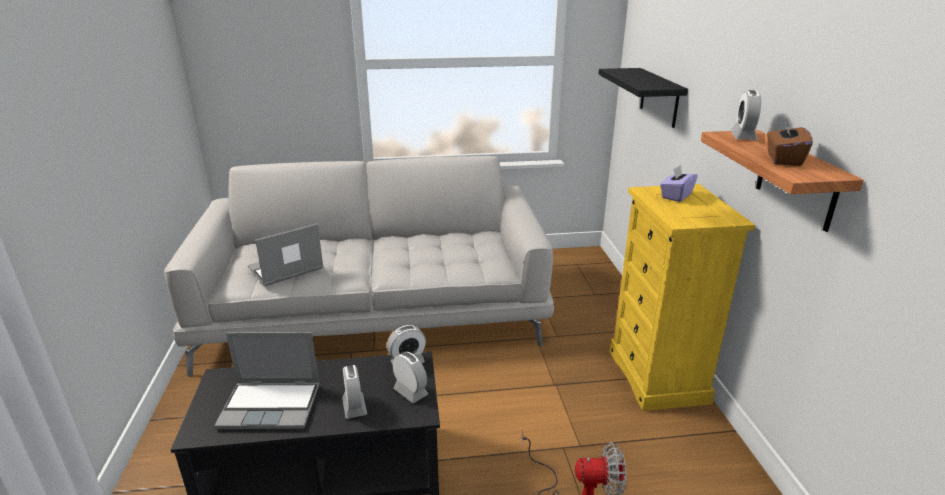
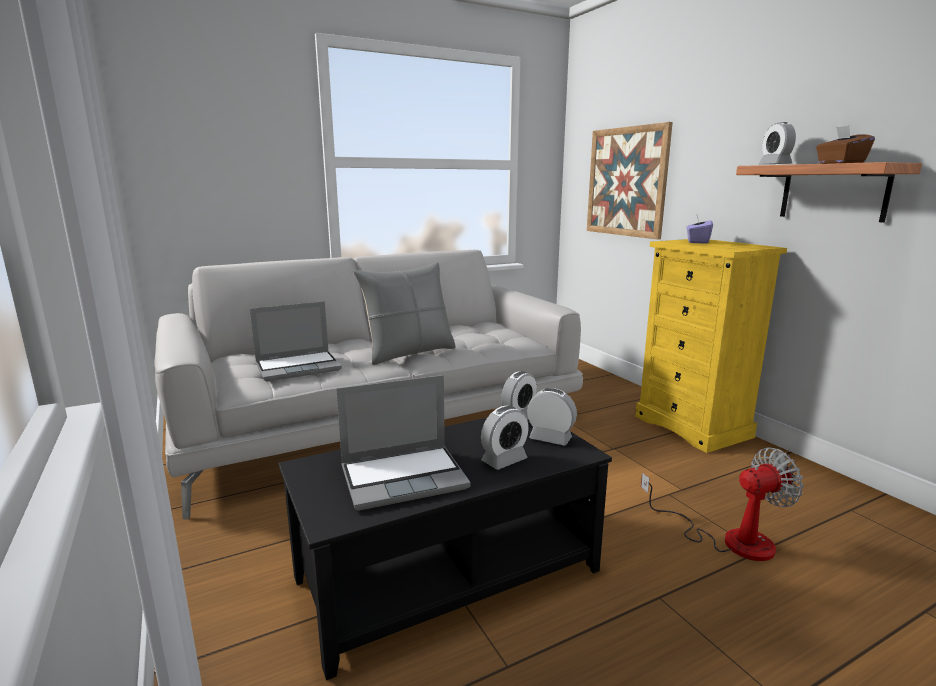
camera: 20 degrees left, 10 degrees down
(285, 269) = (299, 367): laptop -> laptop turned 150 degrees counterclockwise
(354, 406) = (504, 460): alarm clock -> alarm clock turned 90 degrees clockwise
(384, 264) = (409, 353): none -> grey pillow
(659, 97) = (626, 182): black shelf -> picture

